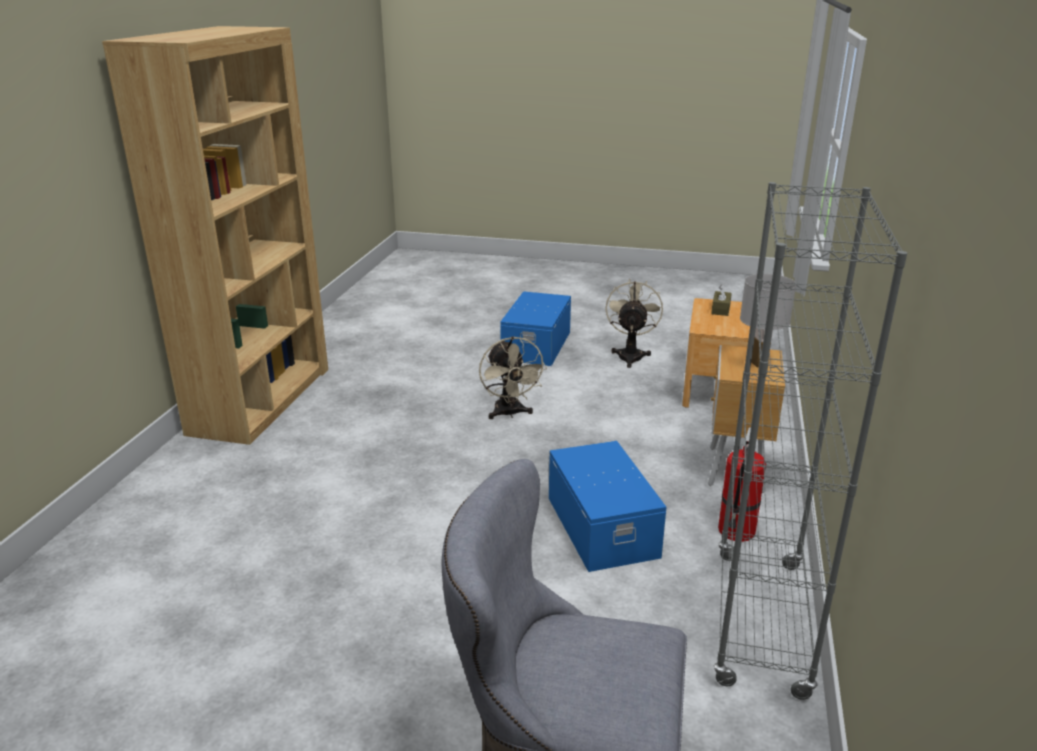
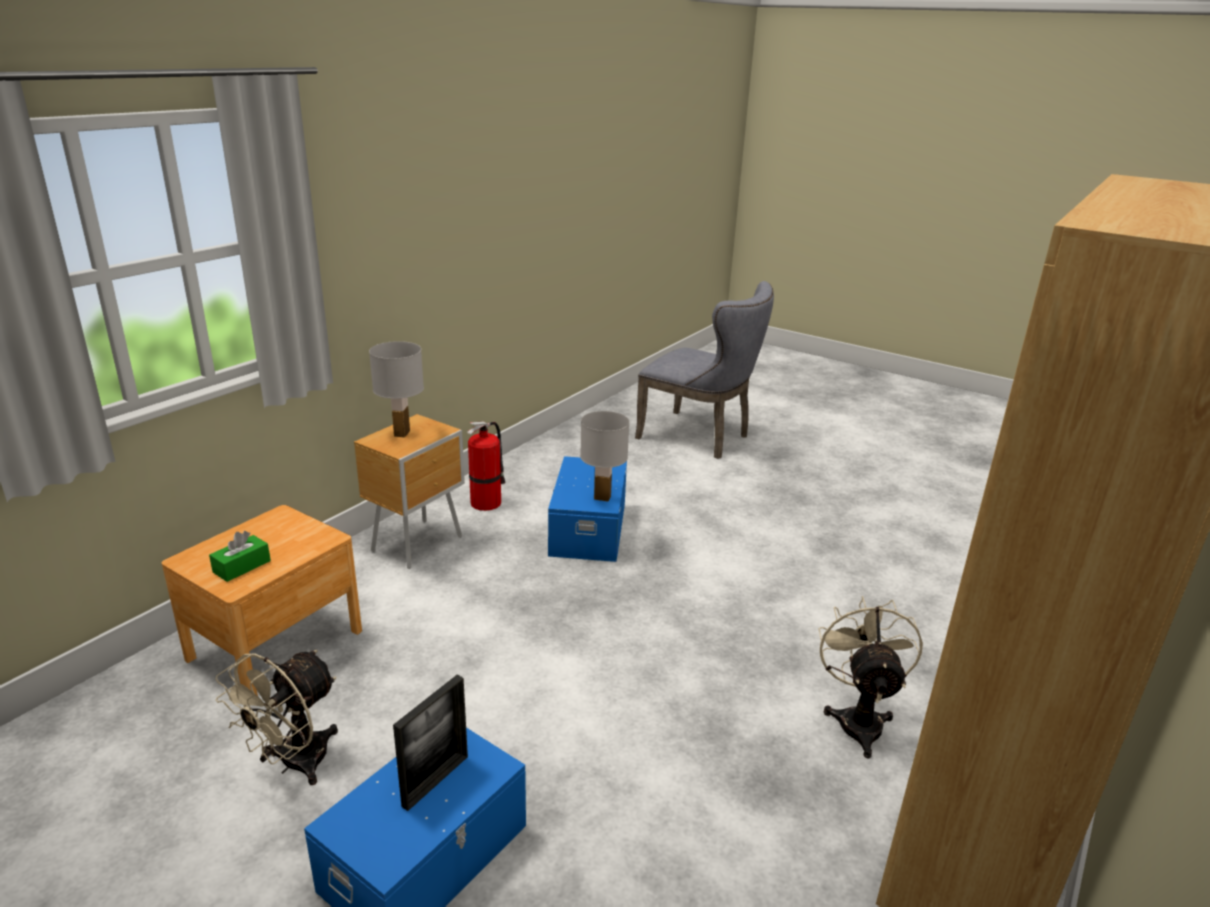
camera: 160 degrees left, 0 degrees up
(510, 414) = (589, 680): beige fan -> beige fan (858, 719)
(534, 311) = (435, 781): none -> picture frame
(577, 462) = (602, 498): none -> white table lamp
(720, 309) = (242, 566): brown tissue box -> green tissue box
(760, 622) = (539, 459): grey bookcase -> none

